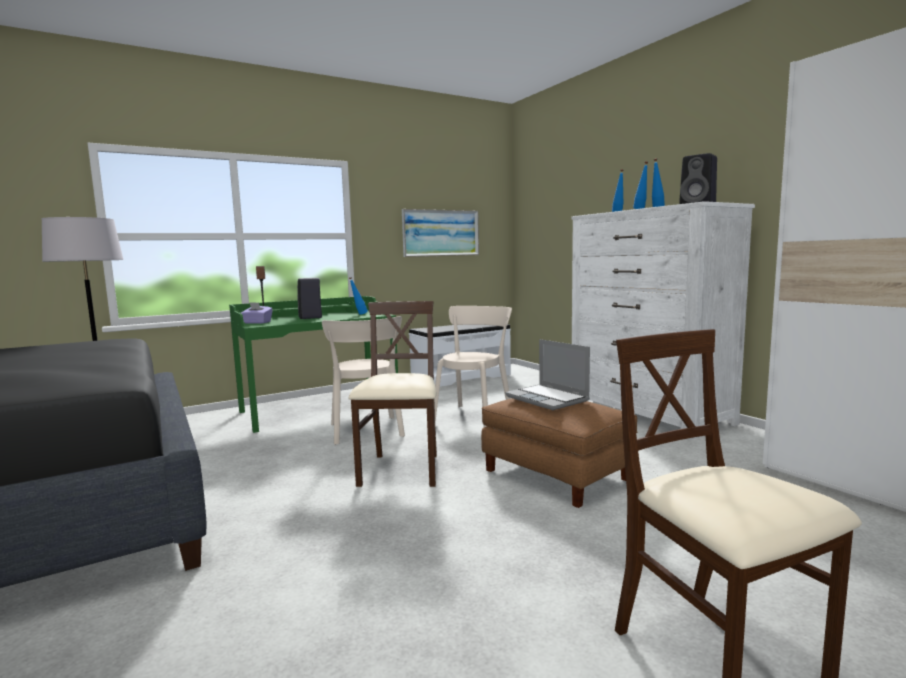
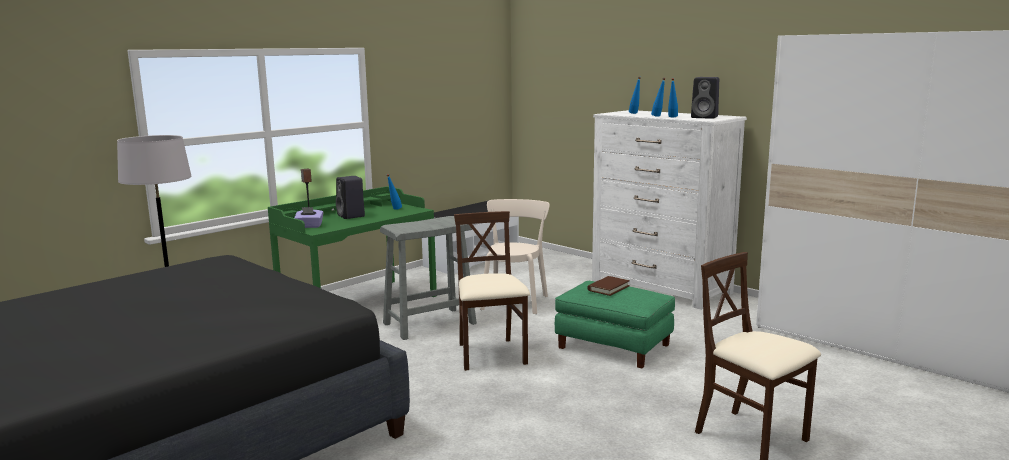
camera: 15 degrees left, 5 degrees up
(366, 431) = (429, 323): beige chair -> grey stool
(441, 233) = (448, 114): picture -> none
(548, 399) = (608, 288): laptop -> brown book
(557, 474) = (614, 346): brown ottoman -> green ottoman

